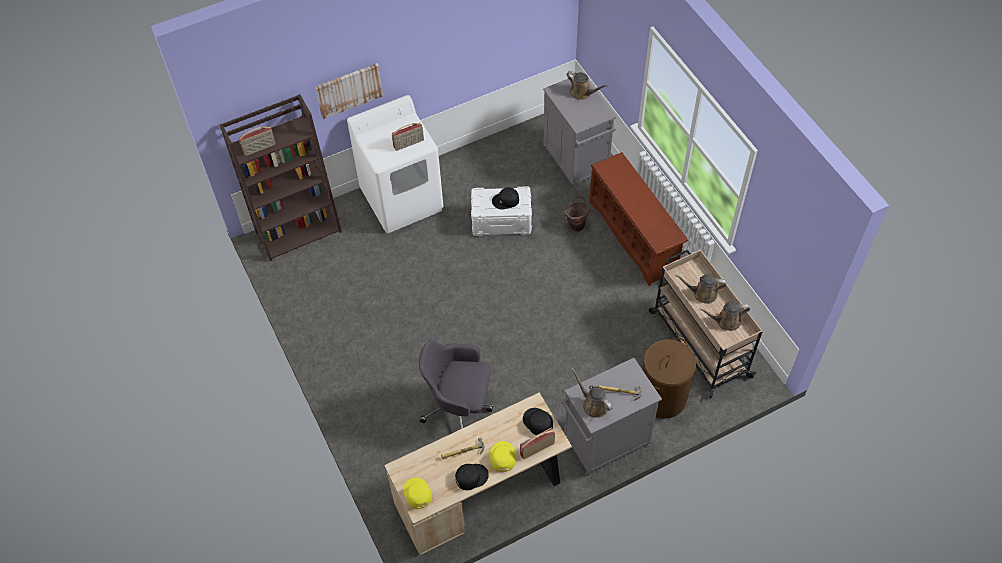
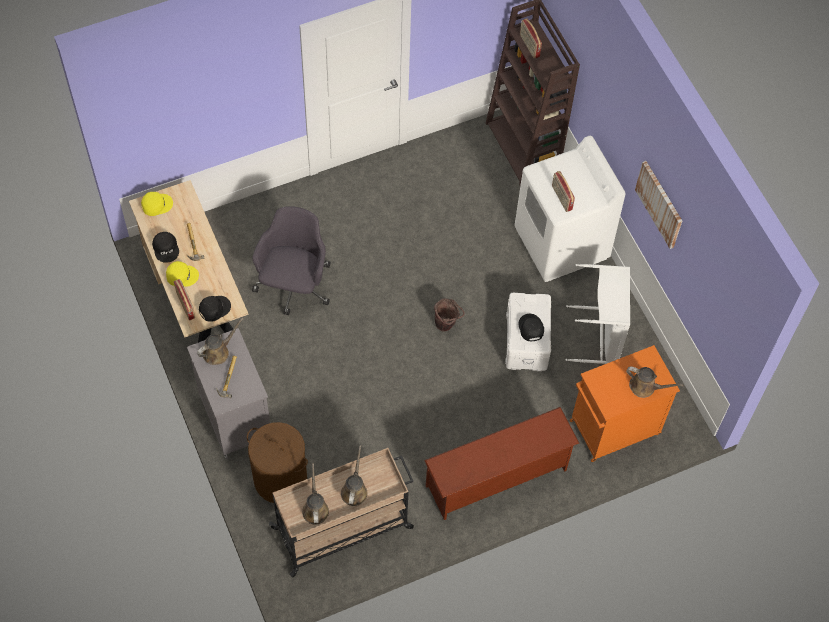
camera: 90 degrees right, 5 degrees up
(349, 90) = (604, 119): picture -> picture (660, 204)
(492, 171) = (600, 336): none -> white laundry basket
(576, 162) = (613, 428): grey cabinet -> orange cabinet
(576, 224) = (518, 419): brown bucket -> brown bucket (447, 324)
(582, 93) = (645, 387): brown watering can -> brown watering can turned 105 degrees counterclockwise

